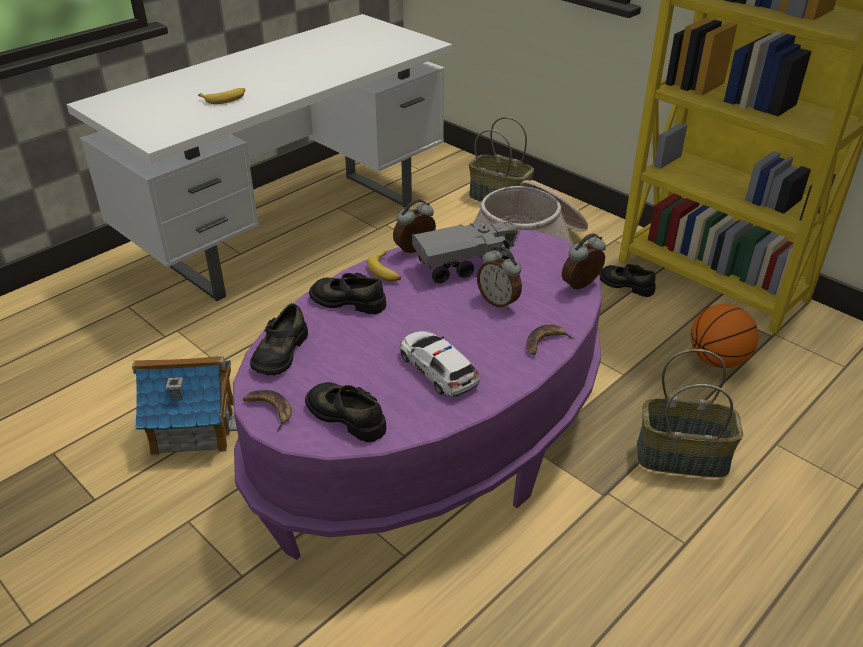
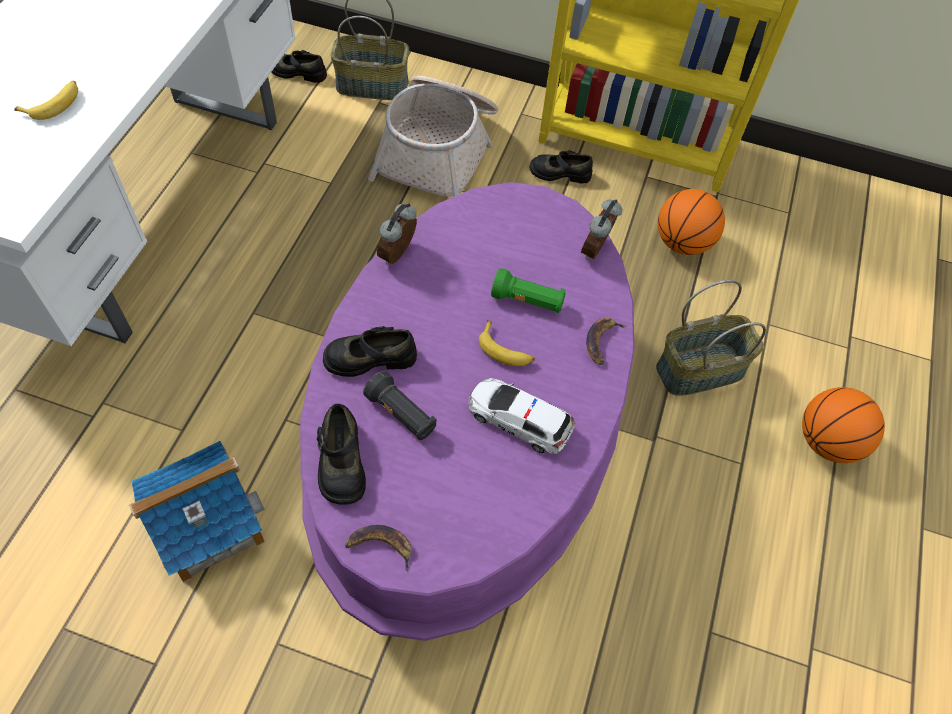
camera: 30 degrees left, 20 degrees up
(346, 339) = (401, 415): none -> black flashlight
(347, 416) = (465, 520): black shoe -> black shoe (298, 72)
(386, 271) = (385, 298): banana -> banana (505, 350)
(465, 265) = (464, 259): toy truck -> none
(499, 301) = (527, 301): alarm clock -> green flashlight
(793, 557) = (827, 442): none -> basketball

